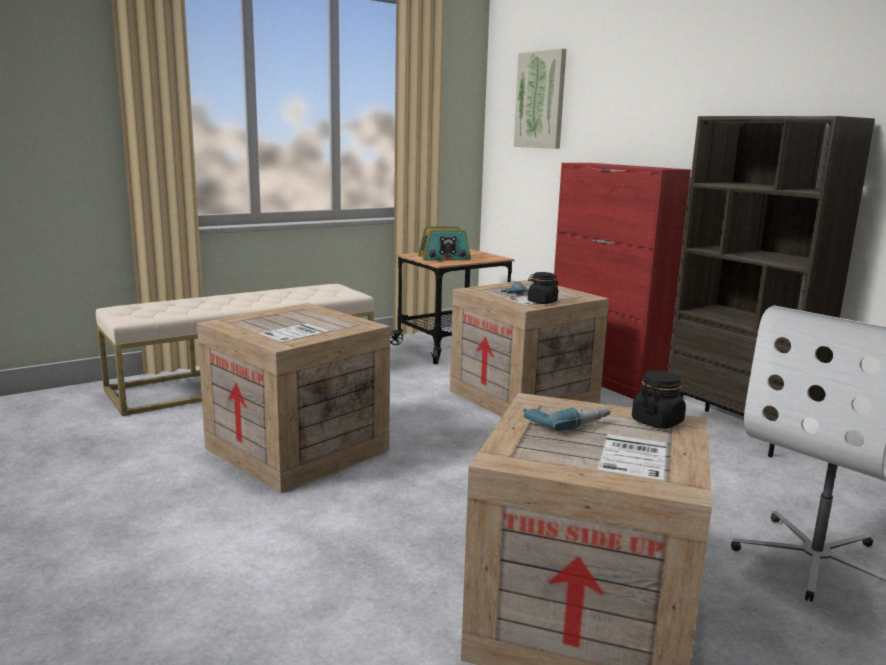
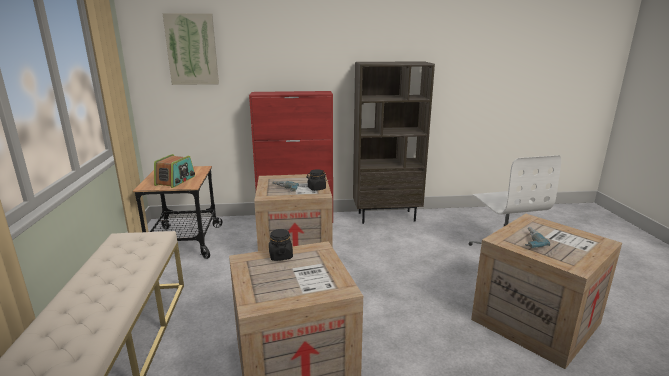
camera: 60 degrees left, 5 degrees up
(657, 421) = (530, 223): black jar -> black jar (280, 256)

